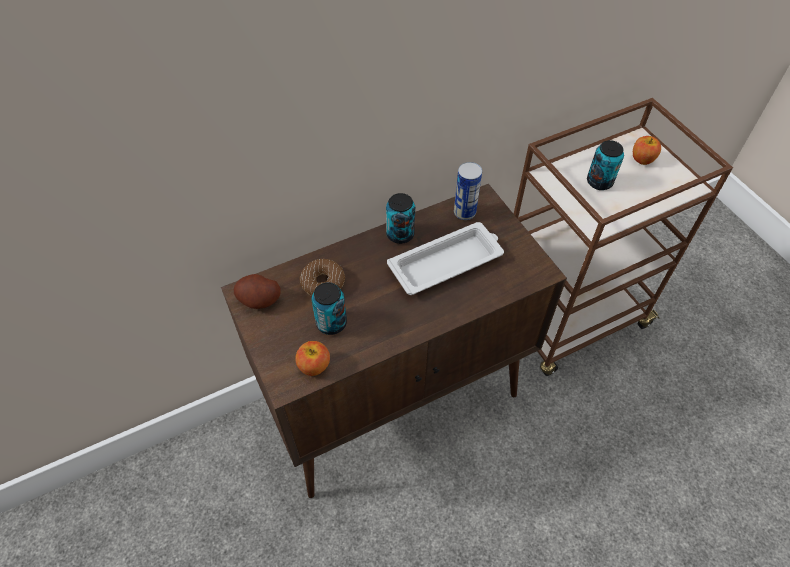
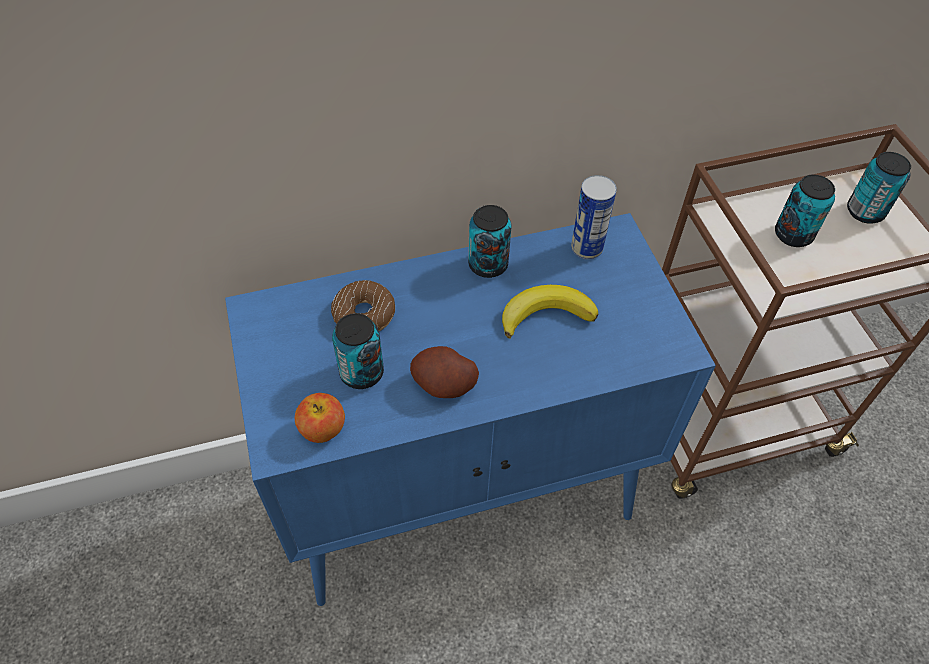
camera: 10 degrees right, 0 degrees up
(259, 300) = (271, 324): potato -> potato (444, 384)
(396, 401) = (463, 495): brown cabinet -> blue cabinet
(447, 262) = (545, 314): white tray -> banana
(642, 159) = (865, 212): apple -> can

